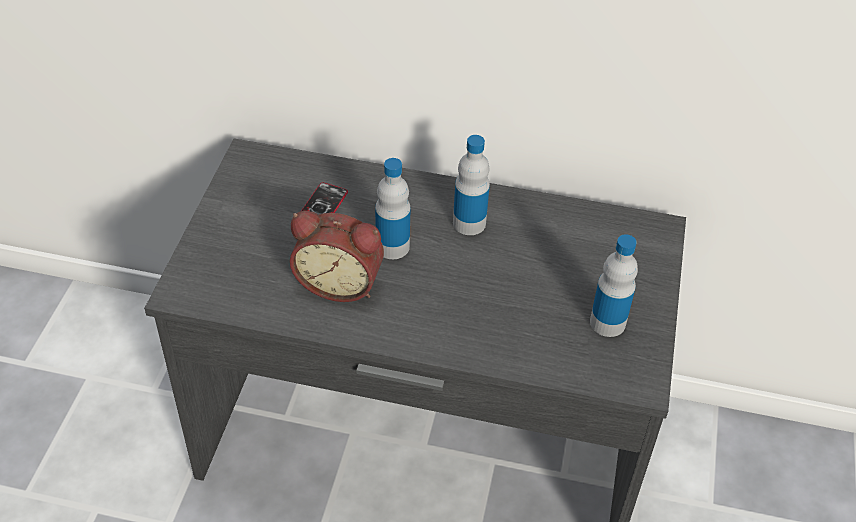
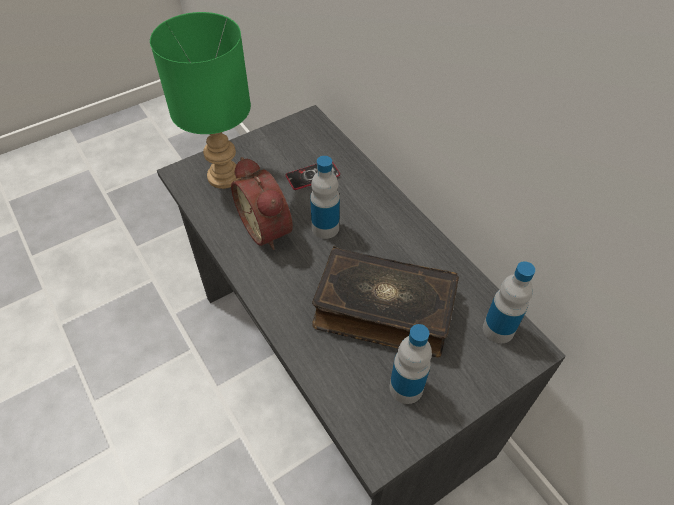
camera: 45 degrees right, 5 degrees up
(230, 267) = (223, 177): none -> green table lamp
(469, 223) = (392, 246): bottle -> bottle (498, 329)
(523, 279) = (383, 310): none -> book

